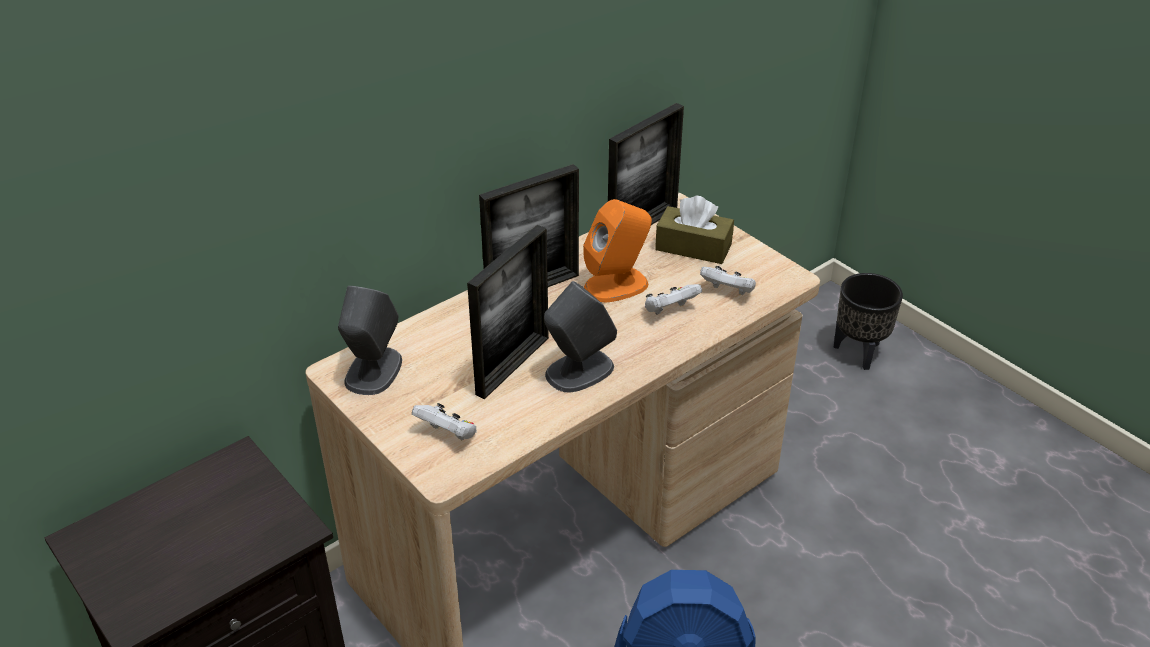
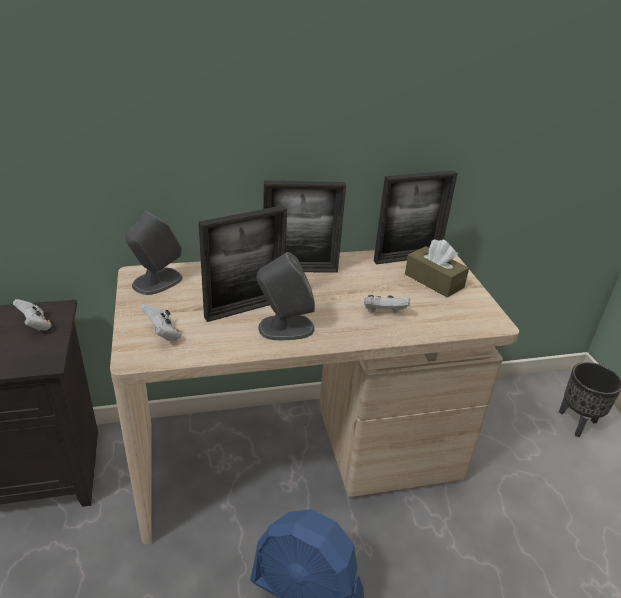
camera: 25 degrees right, 5 degrees down
(617, 285) = (359, 286): orange speaker -> none
(728, 292) = (437, 316): white game controller -> white game controller (35, 325)

